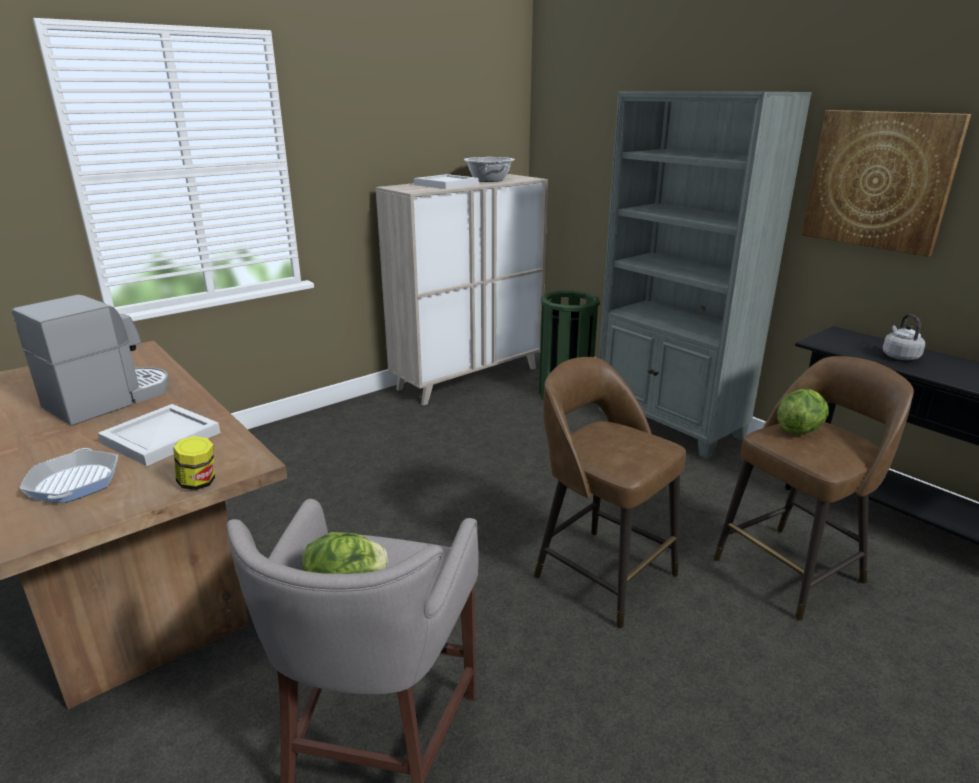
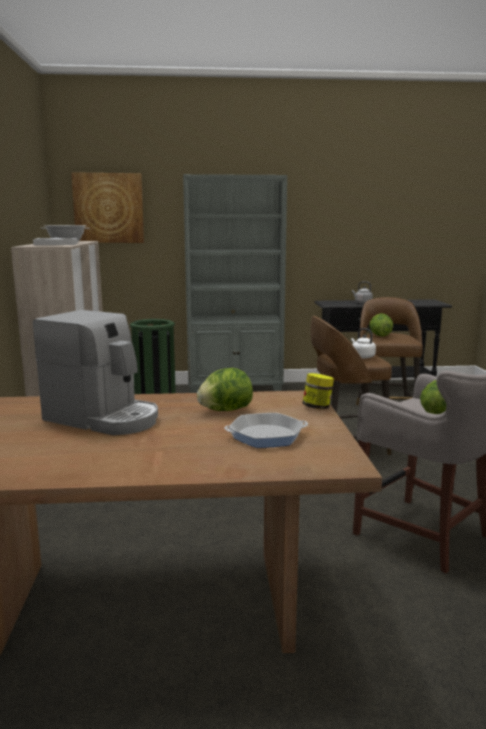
camera: 55 degrees left, 10 degrees down
(74, 483) = (266, 436): frying pan -> frying pan turned 150 degrees clockwise
(110, 399) = (104, 418): coffee machine -> coffee machine turned 135 degrees clockwise
(160, 438) = (225, 410): white tray -> lettuce
(623, 451) = (362, 356): none -> white kettle
(879, 180) = (321, 222): picture -> picture (108, 208)

